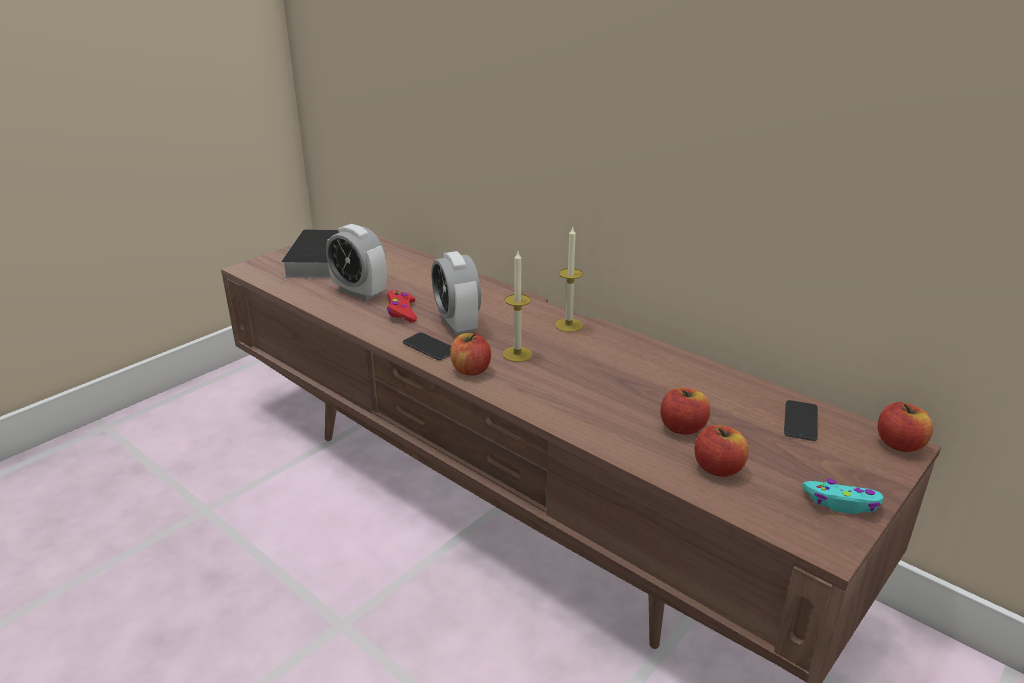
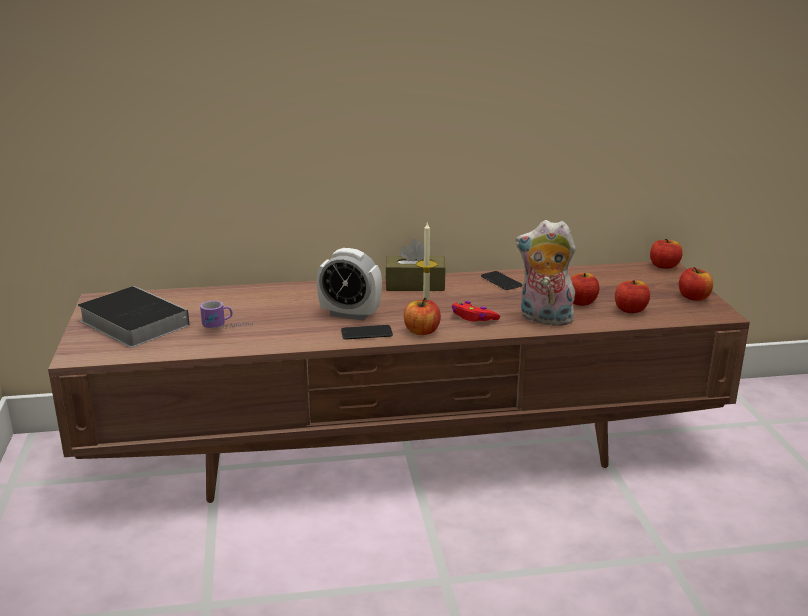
camera: 50 degrees left, 5 degrees down
(359, 292) = (227, 328): alarm clock -> mug
(402, 312) = (293, 325): red game controller -> red game controller (473, 318)
(568, 325) = (415, 285): candle -> brown tissue box
(599, 422) = (544, 319): none -> plush toy
(800, 421) = (615, 275): phone -> phone (501, 281)
(842, 503) = (694, 297): turquoise game controller -> apple

